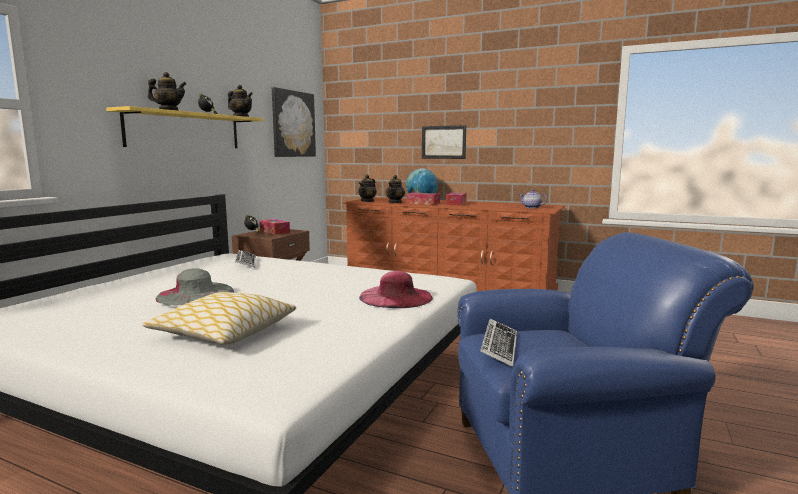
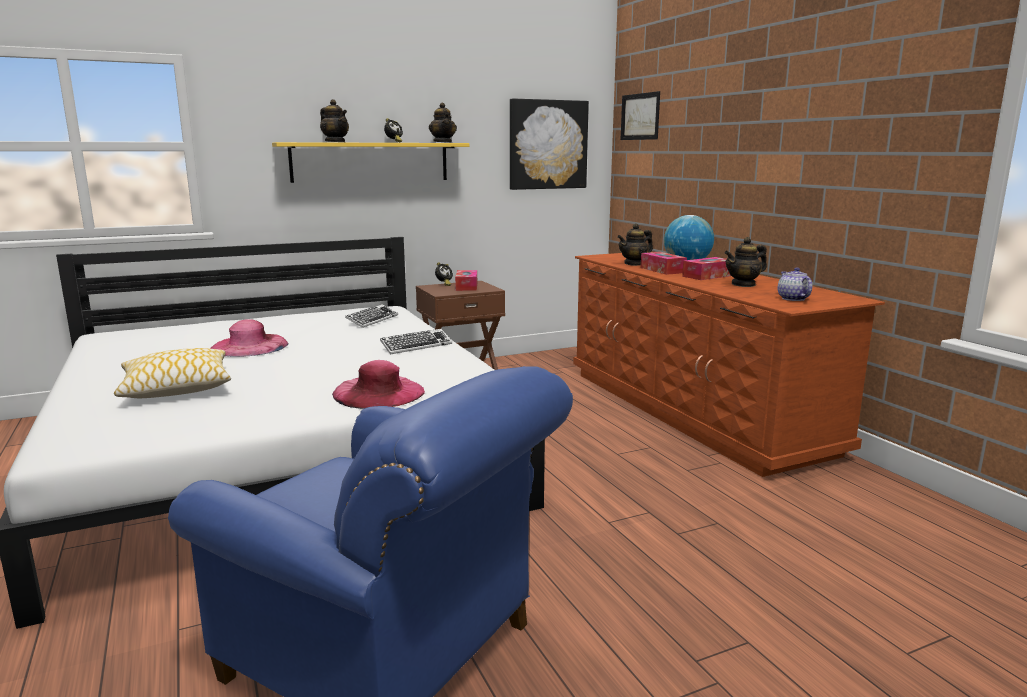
camera: 40 degrees right, 5 degrees up
(195, 294) = (249, 346): grey hat -> pink hat
(367, 201) = (608, 258): teapot -> teapot (743, 284)
(443, 142) = (733, 174): picture -> picture (640, 116)
(499, 347) = (310, 477): keyboard -> keyboard (416, 346)

